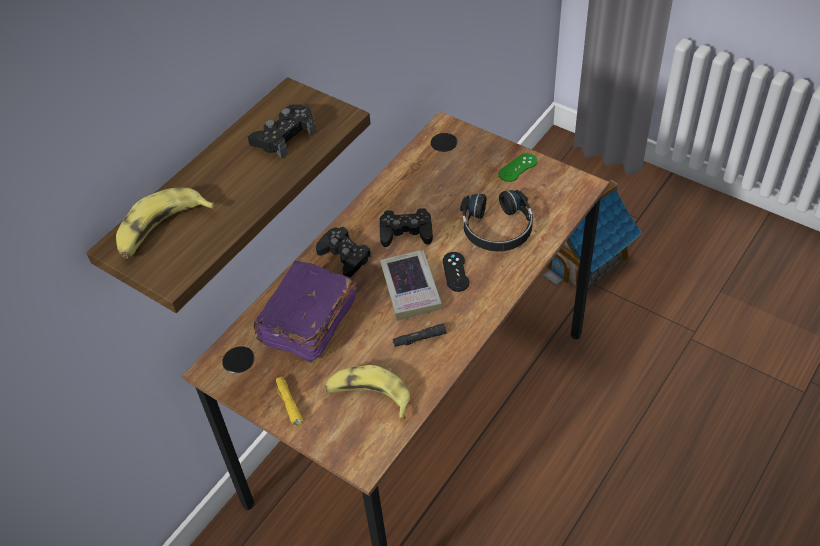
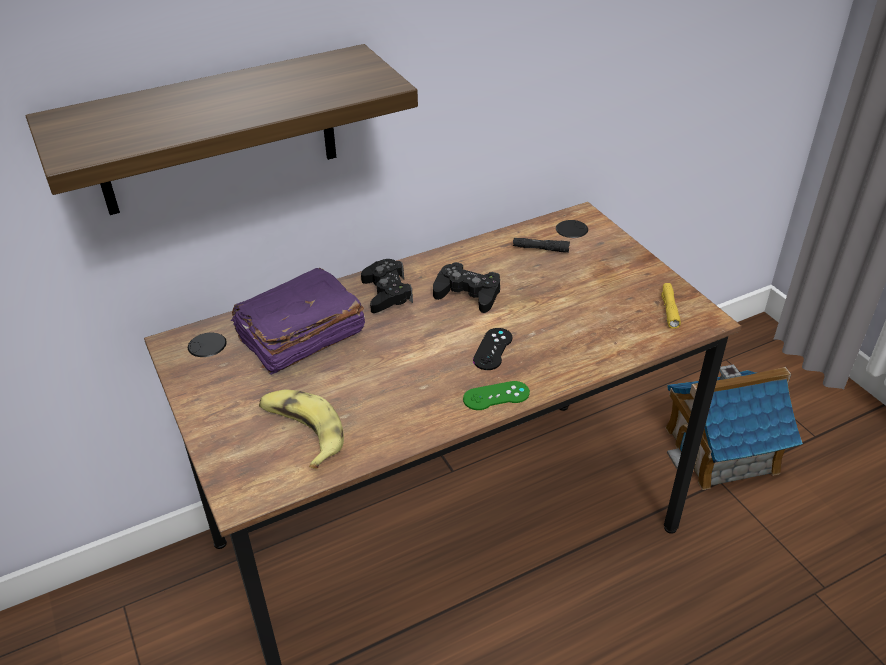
camera: 25 degrees right, 10 degrees down
(161, 230) = (108, 118): banana -> none
(284, 136) = (309, 84): black game controller -> none
(289, 403) = (217, 404): yellow flashlight -> yellow flashlight (669, 309)
(411, 288) = (431, 347): book -> none
(419, 339) = (402, 398): black flashlight -> black flashlight (540, 249)
(497, 229) = (571, 325): black headphones -> none
(517, 168) = (637, 276): green game controller -> green game controller (496, 396)

